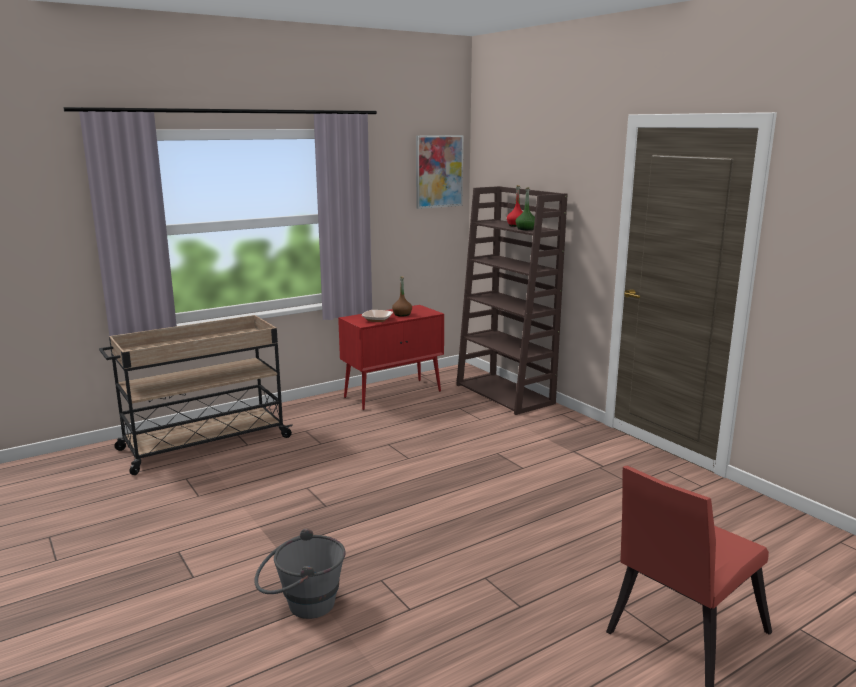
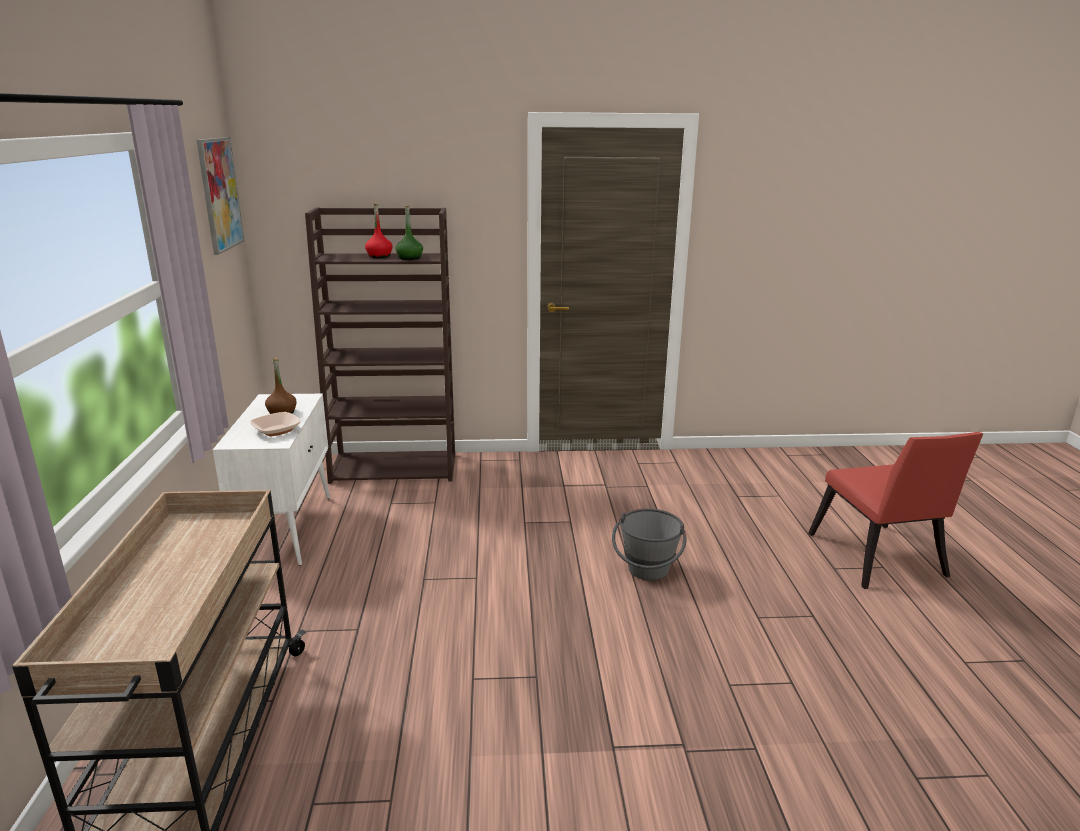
camera: 60 degrees left, 5 degrees up
(301, 605) = (753, 763): grey bucket -> grey bucket (647, 574)
(393, 394) = (287, 529): red cabinet -> white cabinet

